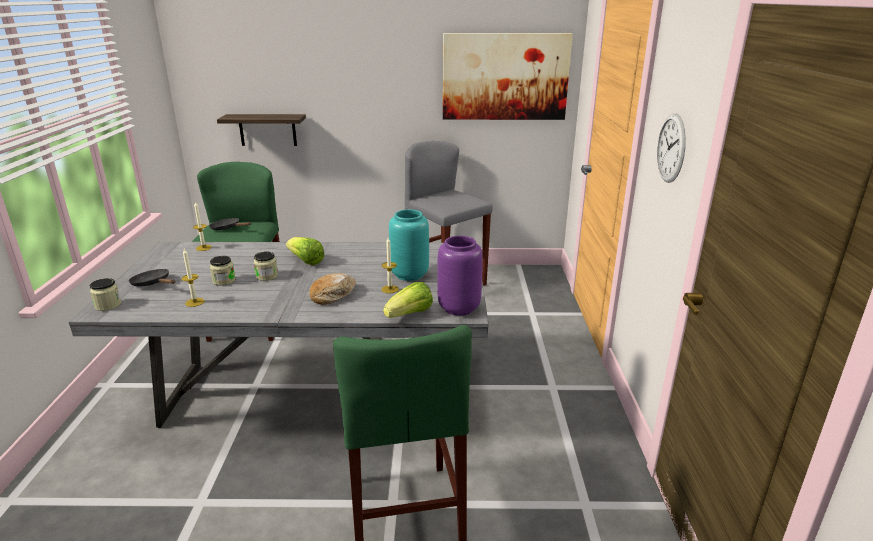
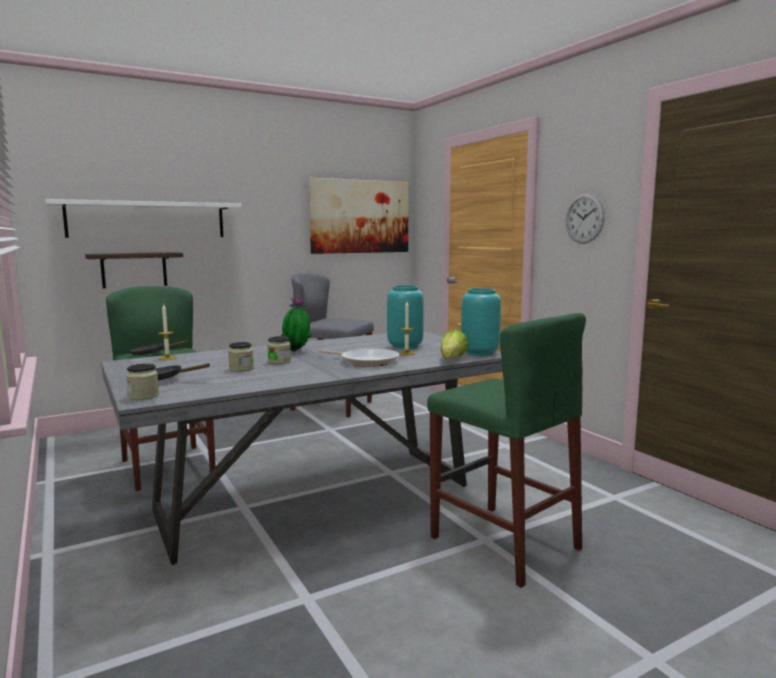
camera: 30 degrees left, 15 degrees down
(194, 302) = (241, 381): candle -> none
(277, 82) = (147, 220): none -> white shelf
(305, 261) = (296, 351): lettuce -> potted plant
(333, 295) = (366, 361): bread -> frying pan
(458, 308) = (479, 353): purple vase -> turquoise vase

